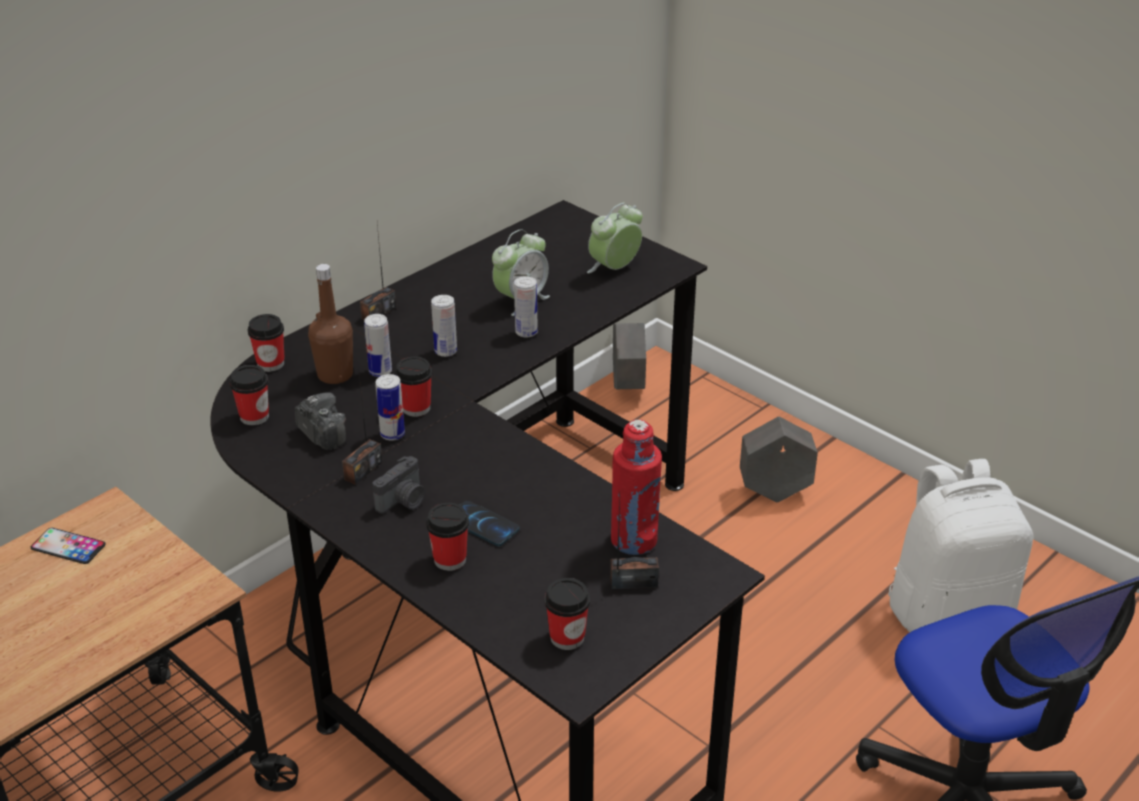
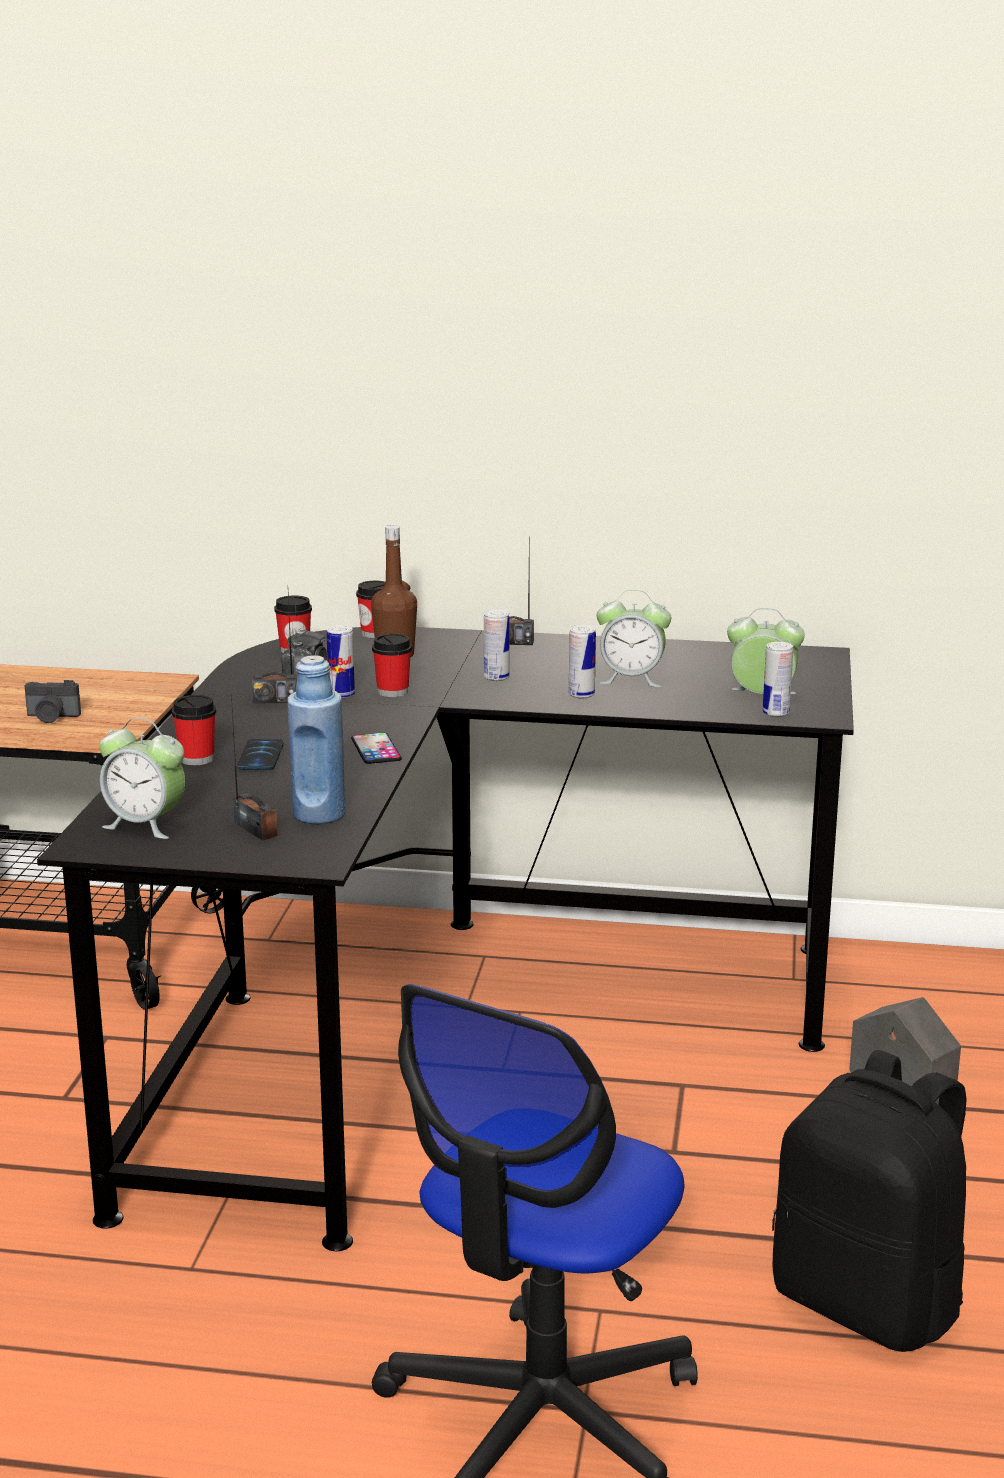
camera: 55 degrees right, 15 degrees down
(68, 546) = (109, 684): phone -> phone (376, 749)
(380, 371) = (426, 667): can -> can (775, 713)
(403, 501) = (254, 723): camera -> camera (52, 717)
(567, 637) = (145, 825): cup -> alarm clock
(628, 387) = (930, 962): grey planter -> none
(634, 540) = (319, 815): red bottle -> blue bottle
(948, 612) = (869, 1304): white backpack -> black backpack

